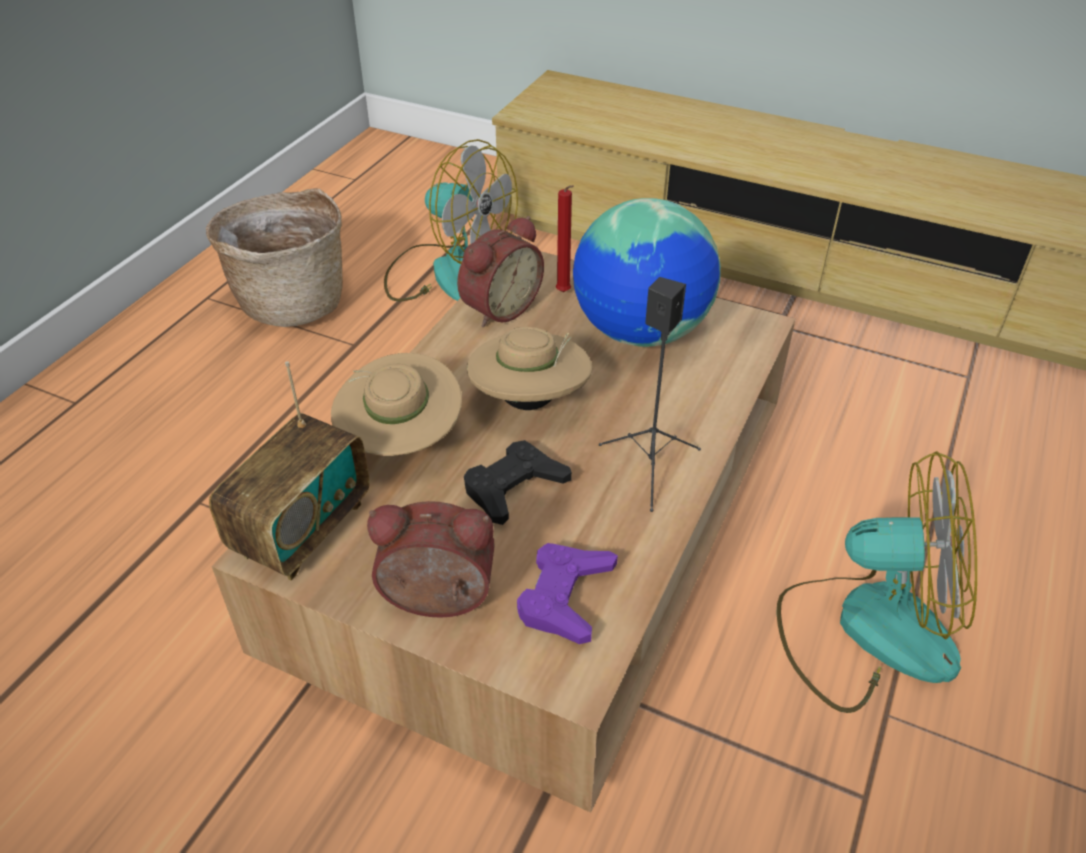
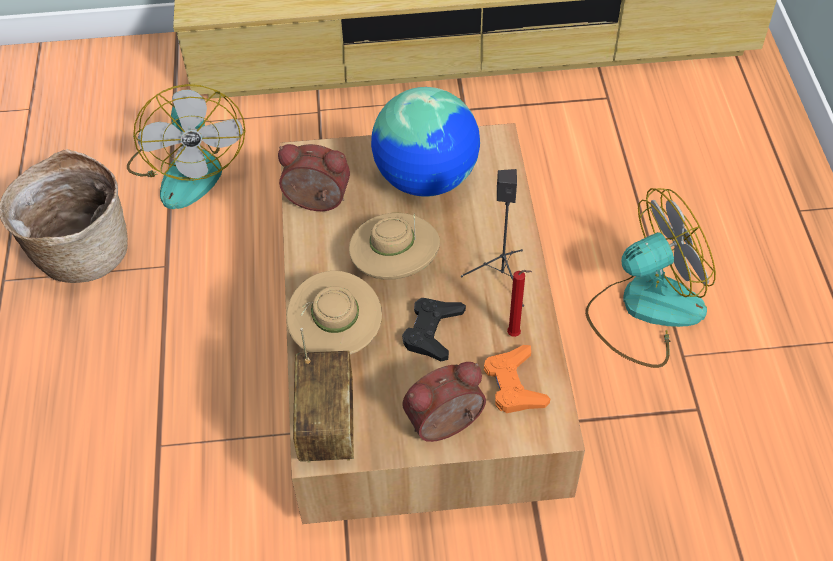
camera: 30 degrees left, 10 degrees up
(448, 272) = (188, 168): fan -> fan turned 75 degrees clockwise
(498, 308) = (316, 203): alarm clock -> alarm clock turned 90 degrees counterclockwise
(564, 293) = (352, 170): red candle -> red candle (515, 335)
(565, 597) = (514, 384): purple game controller -> orange game controller

